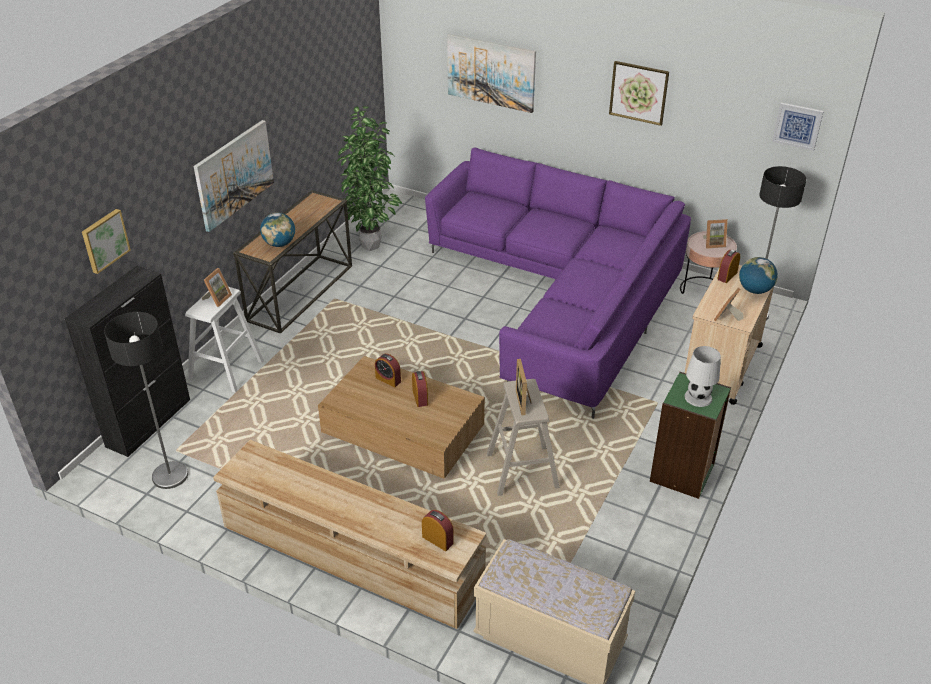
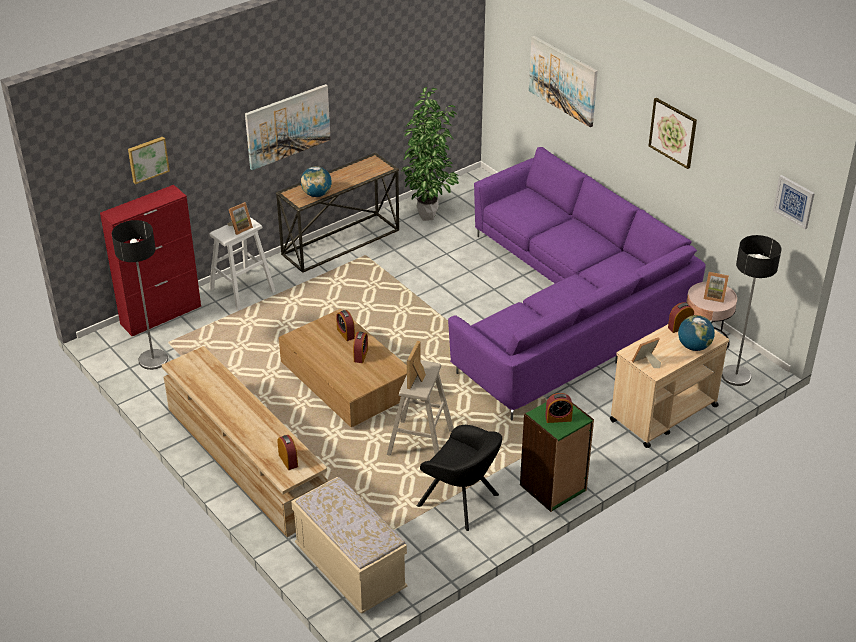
camera: 25 degrees right, 0 degrees up
(149, 422) = (161, 315): black cabinet -> red cabinet
(608, 520) = (461, 502): none -> black armchair
(698, 397) = (558, 418): white table lamp -> alarm clock

